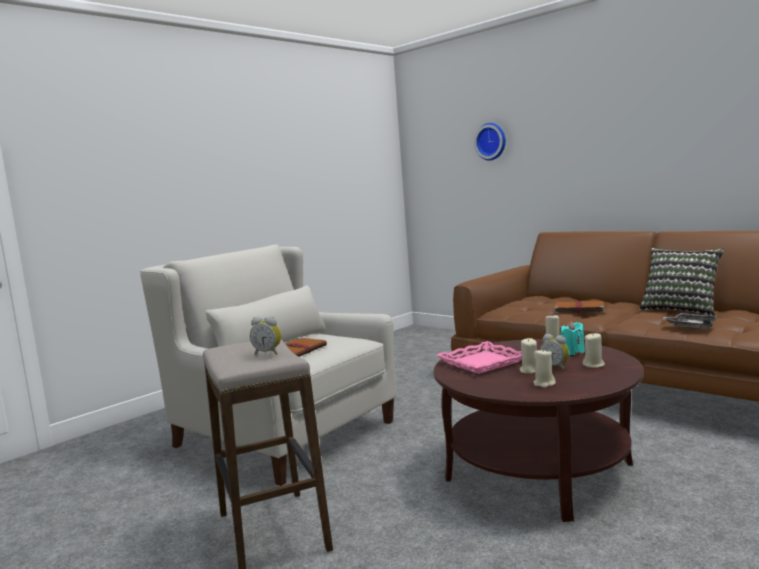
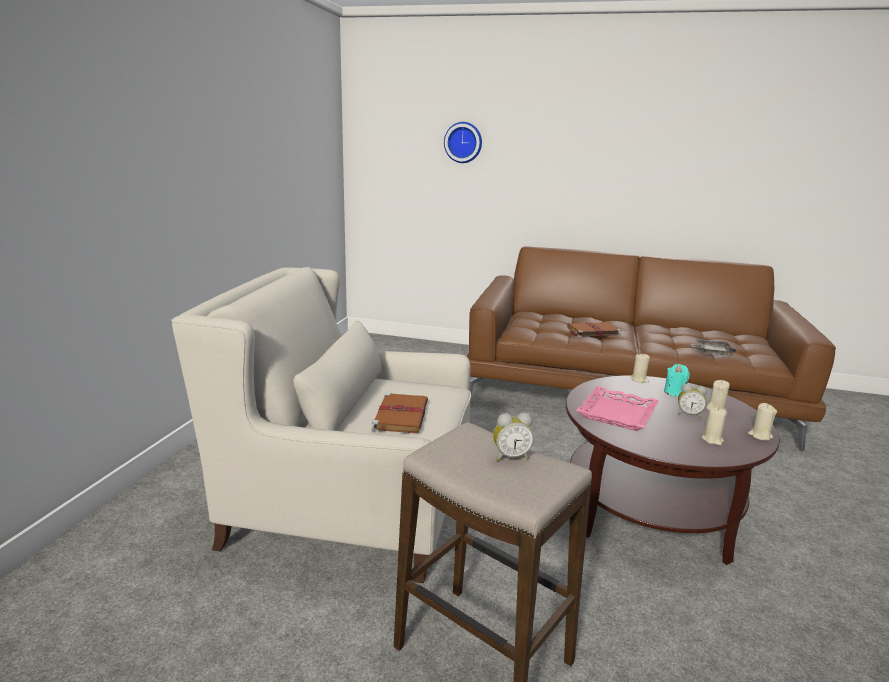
camera: 30 degrees left, 10 degrees up
(529, 371) = (674, 422): beige candle -> beige candle (760, 435)
(681, 309) = (672, 330): pillow -> none

